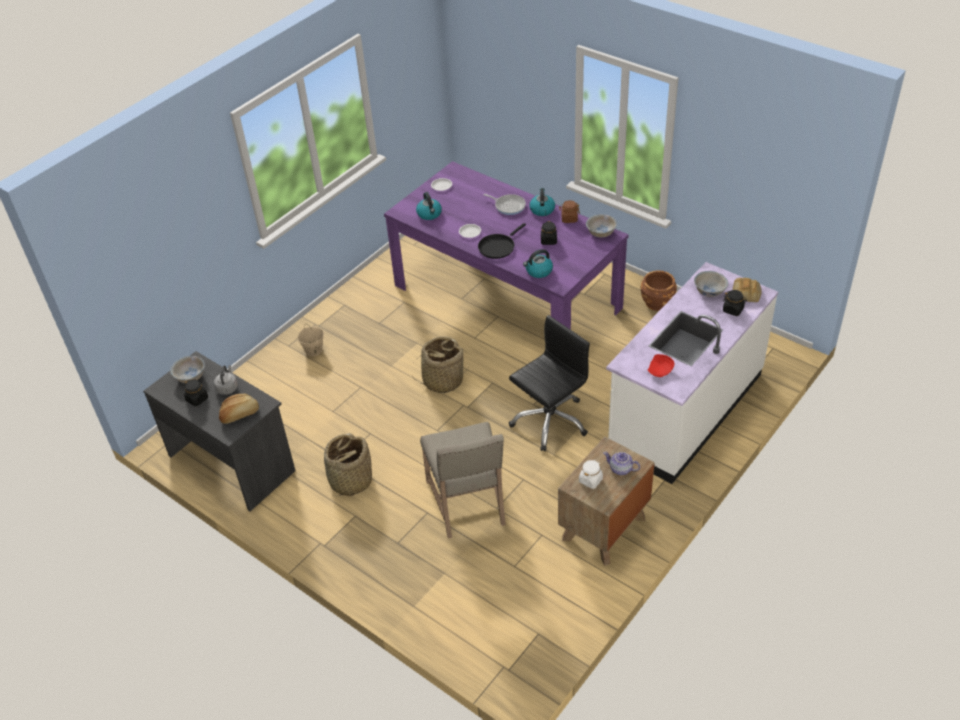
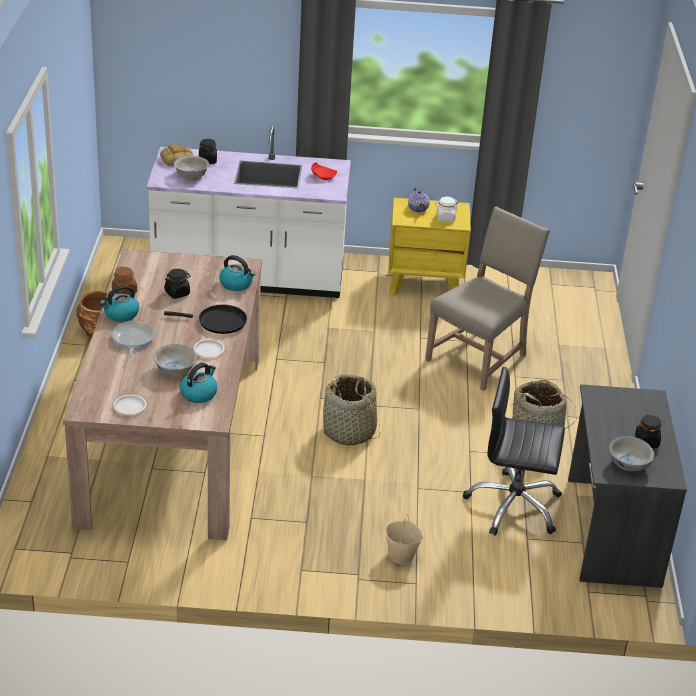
camera: 130 degrees left, 10 degrees down
(227, 387) = (608, 429): grey kettle -> none
(239, 415) = (626, 402): bread -> none
(506, 296) = (173, 437): purple dining table -> beige dining table
(549, 420) = (336, 346): black office chair -> black office chair (513, 506)
(601, 233) = (134, 265): white bowl -> white bowl (175, 370)
(603, 529) = (425, 283): brown nightstand -> yellow nightstand

